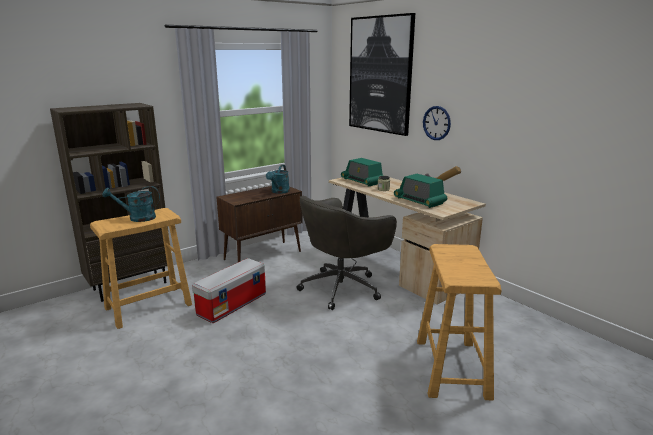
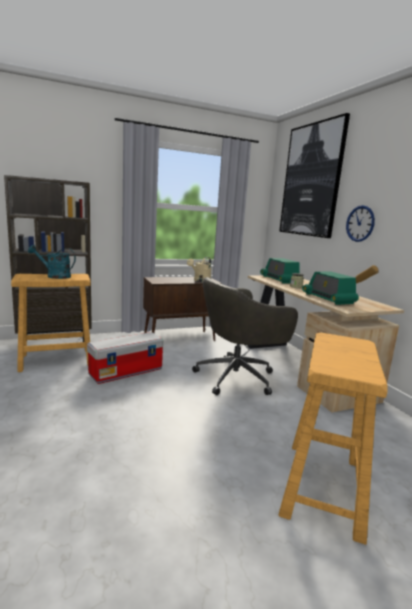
camera: 15 degrees right, 5 degrees down
(279, 192) = (200, 281): turquoise watering can -> beige watering can

